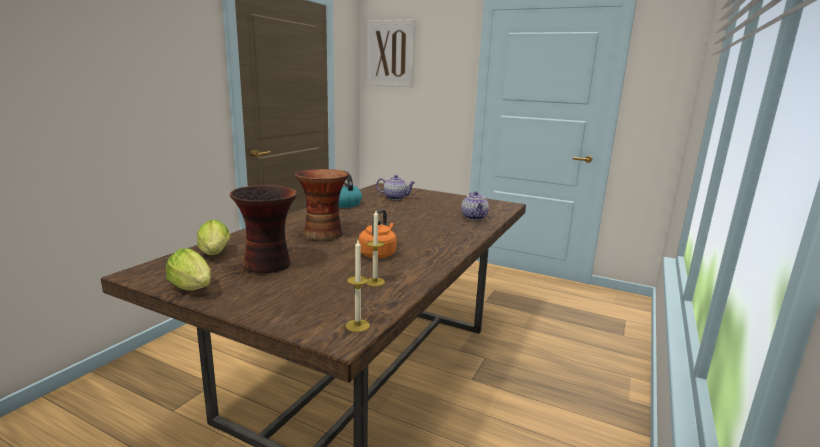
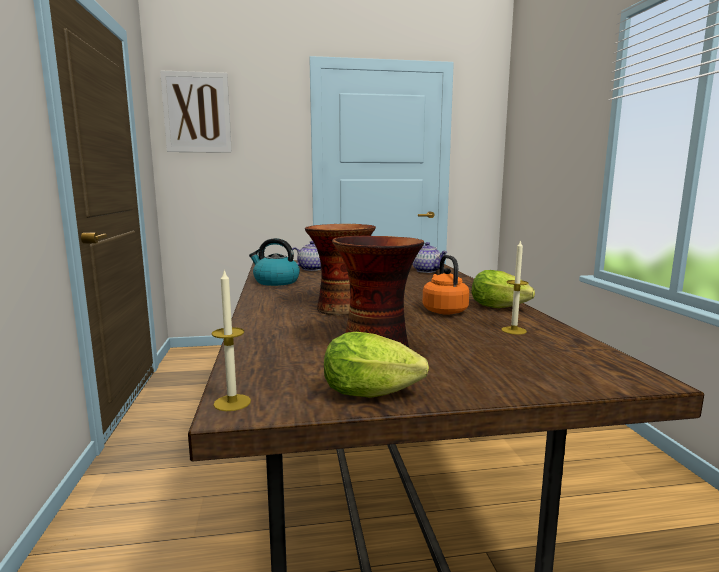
camera: 35 degrees left, 5 degrees down
(215, 255) = (282, 356): lettuce -> lettuce (502, 308)
(357, 325) = (614, 364): candle -> candle (232, 402)

